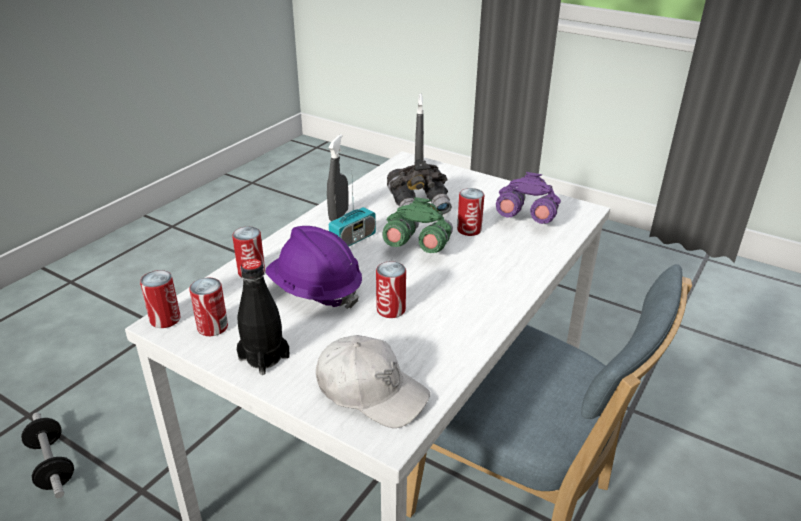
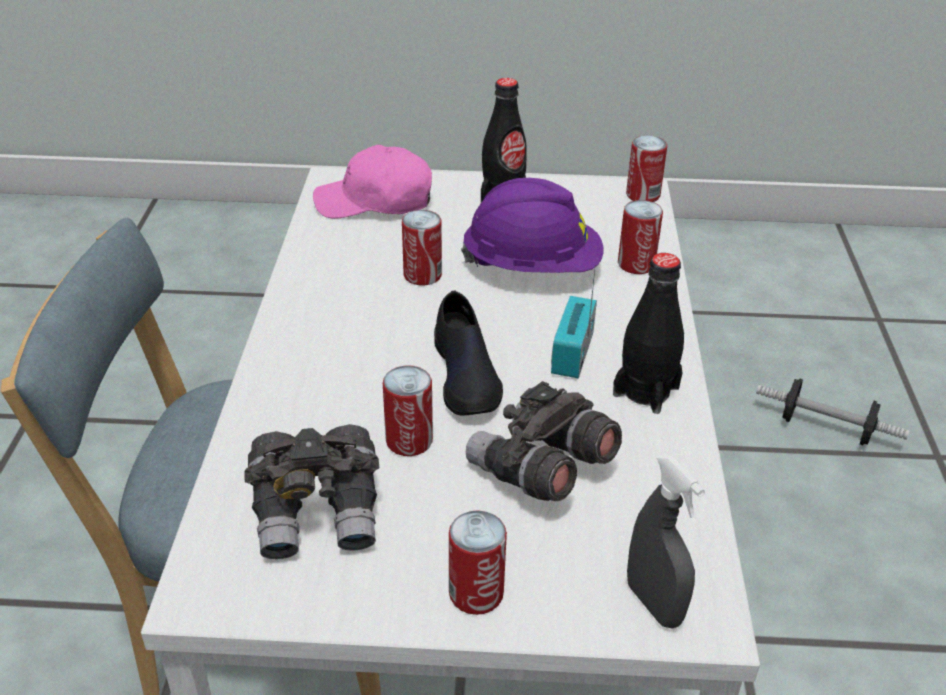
camera: 150 degrees right, 5 degrees up
(212, 327) = (587, 203): can -> can (476, 593)
(338, 215) = (646, 391): grey spray bottle -> black bottle
(371, 391) = (375, 202): white cap -> pink cap
(418, 246) = (466, 376): green binoculars -> black shoe
(526, 218) = (318, 513): purple binoculars -> grey binoculars

